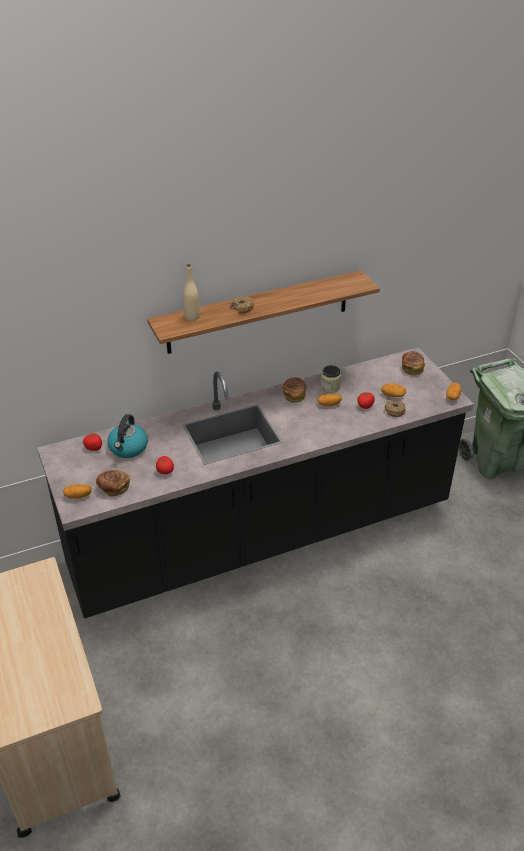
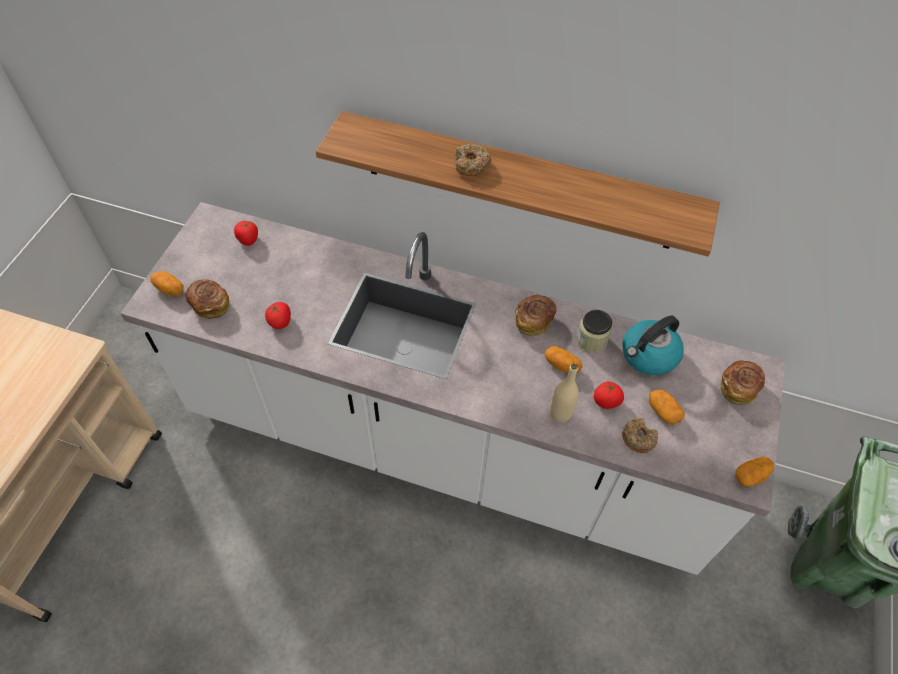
camera: 40 degrees right, 15 degrees up
(128, 448) = (278, 264): kettle -> kettle (648, 355)
(192, 317) = (393, 141): beige bottle -> beige bottle (560, 413)
(262, 537) = (445, 448): black counter -> white counter

